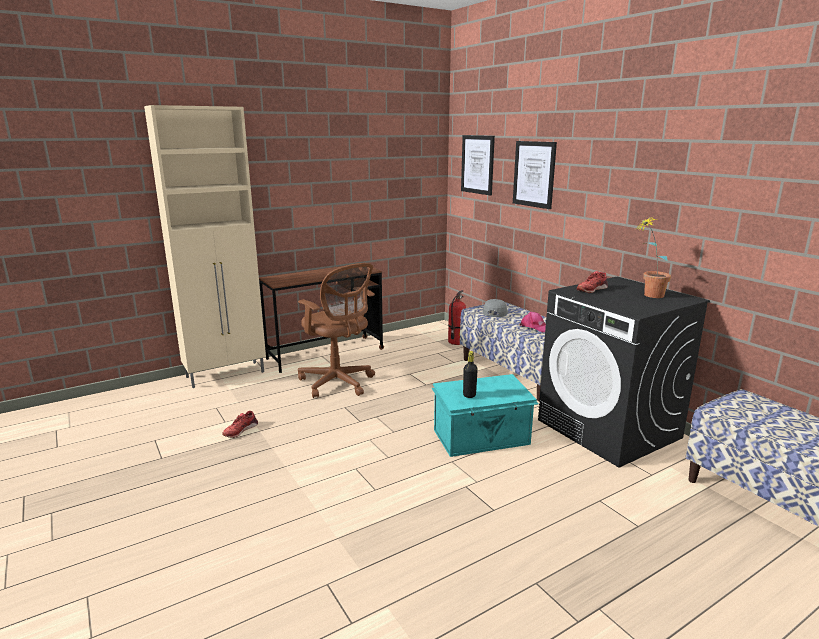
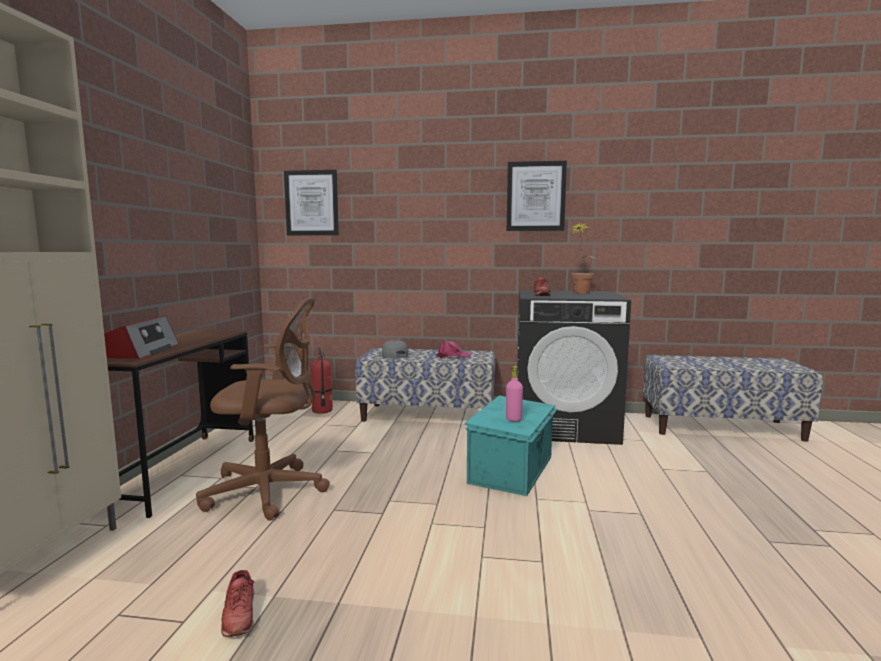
camera: 50 degrees left, 10 degrees down
(296, 277) = (143, 351): none -> radio
(469, 395) = (513, 419): black bottle -> pink bottle
(534, 174) = (401, 206): picture -> picture (536, 196)

